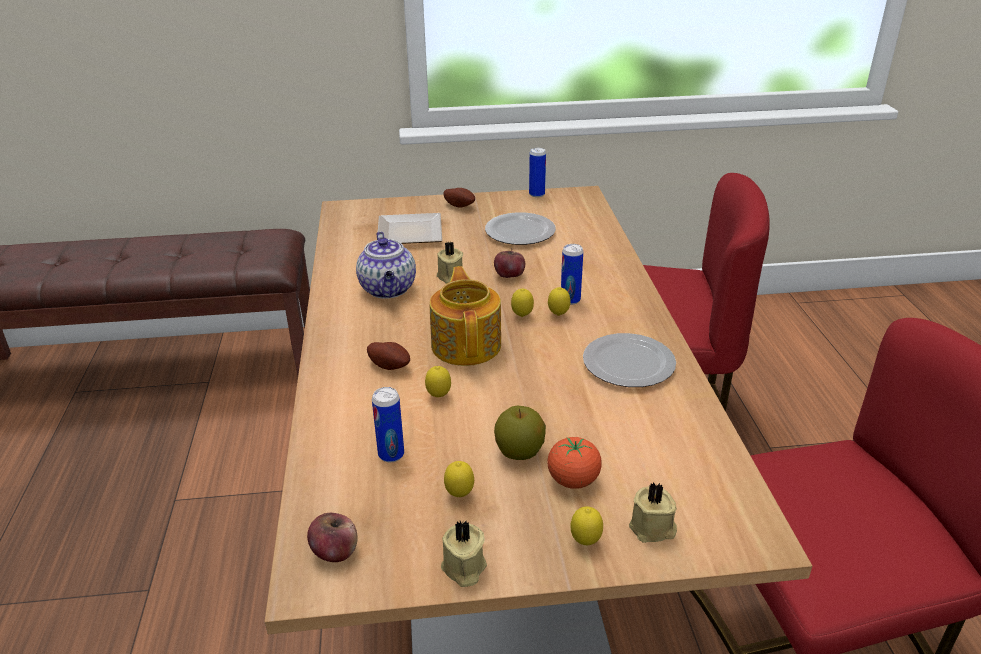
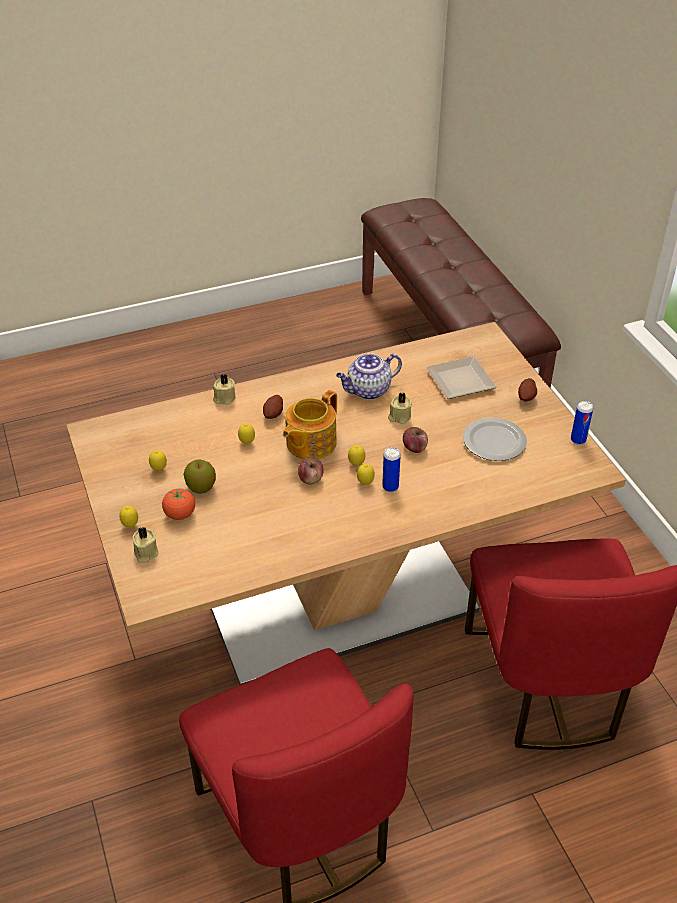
camera: 75 degrees right, 10 degrees up
(335, 552) = (110, 434): apple -> apple (311, 479)
(391, 454) = (187, 435): can -> none
(463, 568) = (105, 481): beige candle -> beige candle (224, 398)
(467, 344) = (310, 443): teapot -> teapot turned 150 degrees clockwise
(630, 363) = (312, 529): plate -> none

